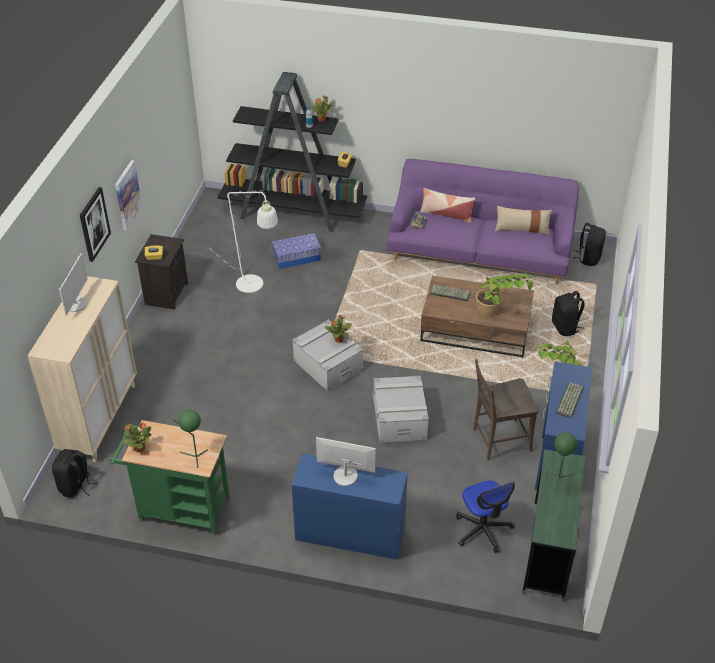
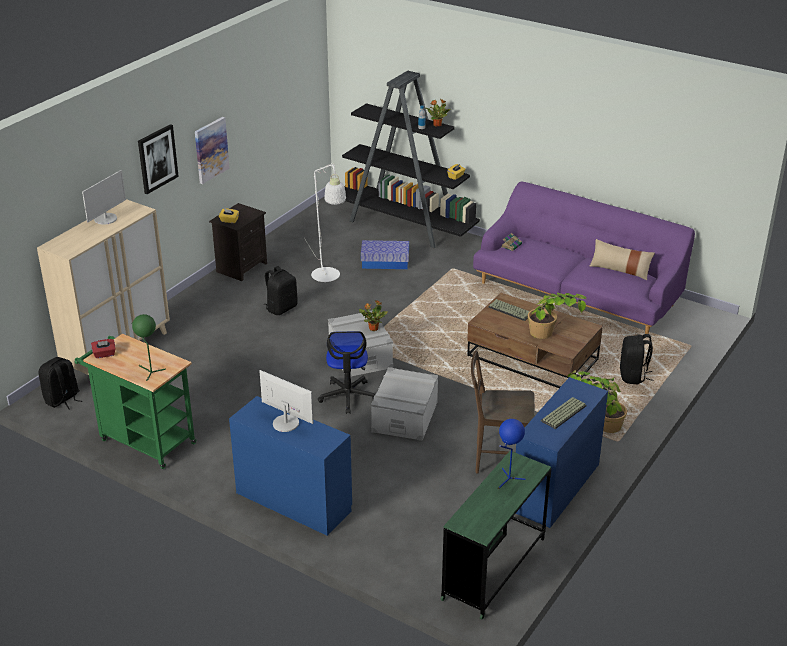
camera: 20 degrees right, 10 degrees down
(139, 448) = (104, 354): potted plant -> red tissue box
(446, 214) = (546, 243): pillow -> none
(483, 530) = (433, 533): office chair -> office chair (348, 396)
(558, 479) = (508, 480): green table lamp -> blue table lamp
(588, 258) = (696, 321): black backpack -> black backpack (281, 308)

